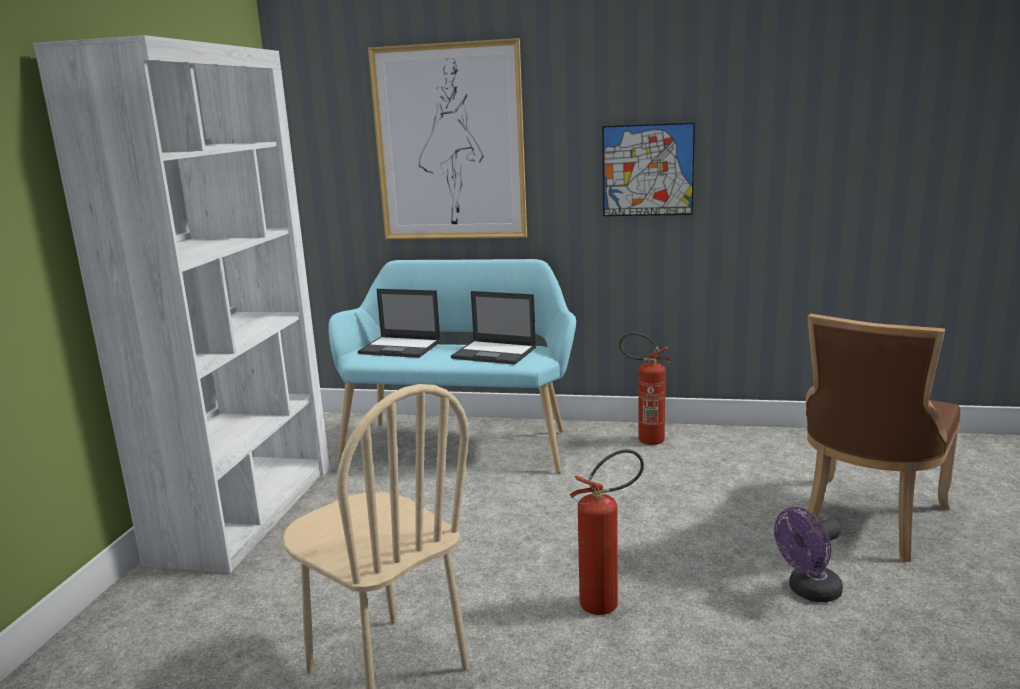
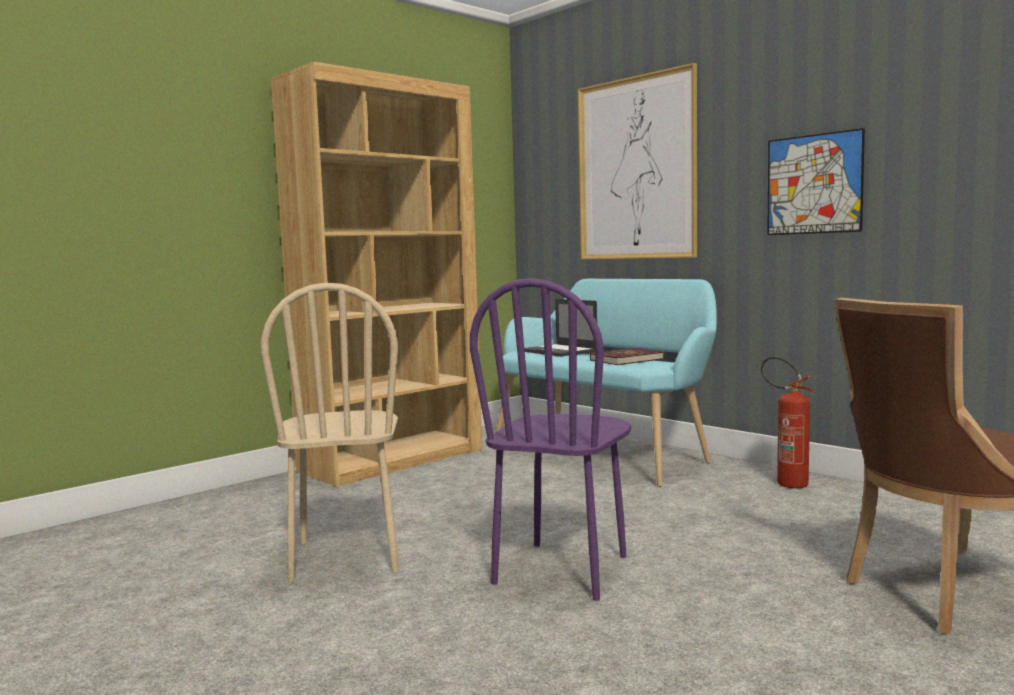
camera: 35 degrees right, 10 degrees down
(246, 511) = (393, 460): white bookcase -> brown bookcase
(495, 353) = (626, 360): laptop -> red book
(608, 602) = (562, 570): fire extinguisher -> purple chair
(809, 592) = (774, 619): purple fan -> none

